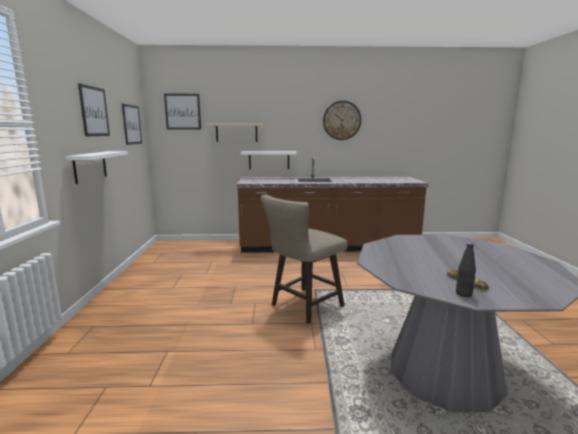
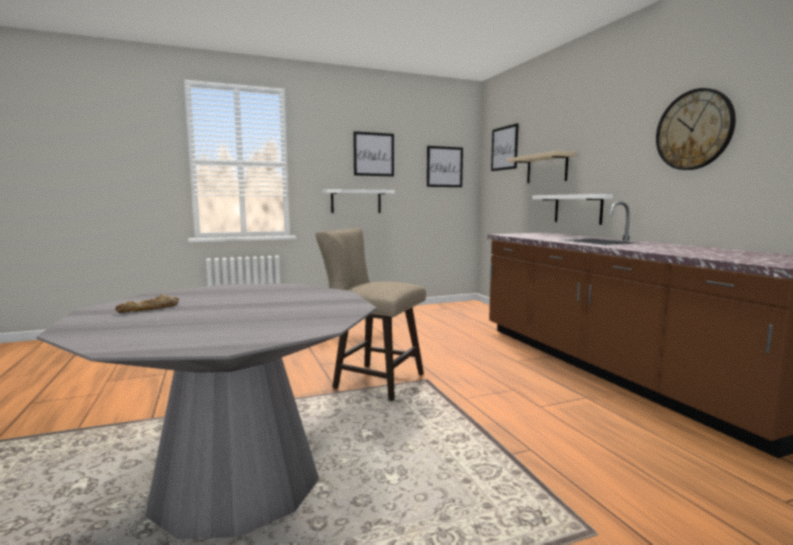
camera: 70 degrees right, 5 degrees down
(463, 294) = (114, 307): black bottle -> none

